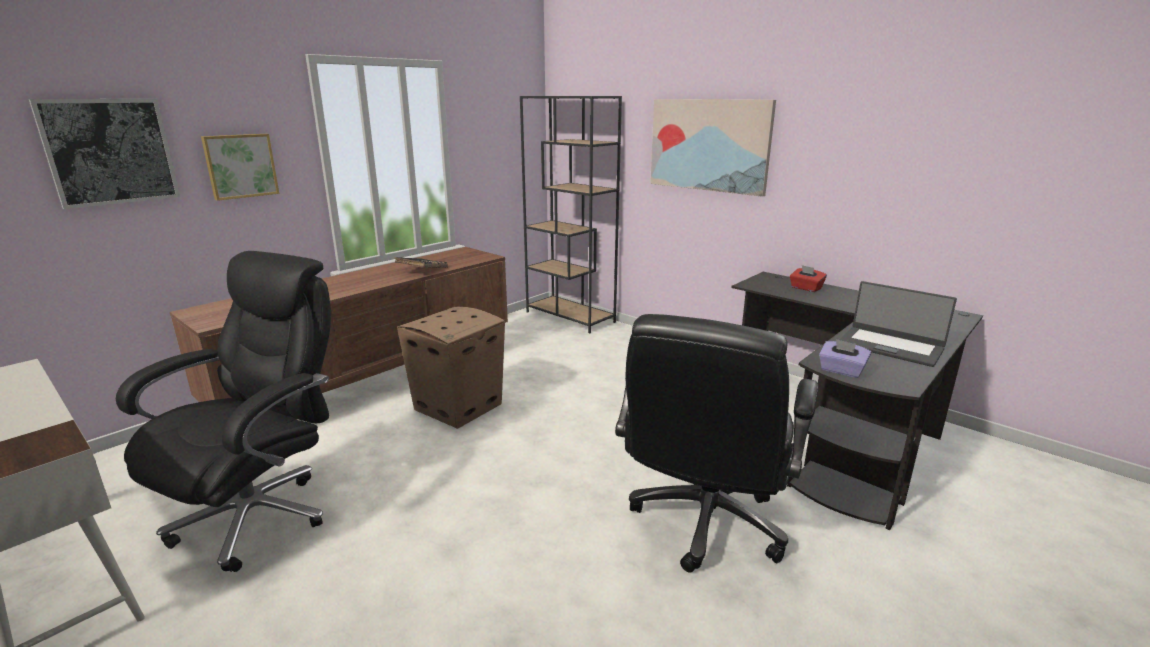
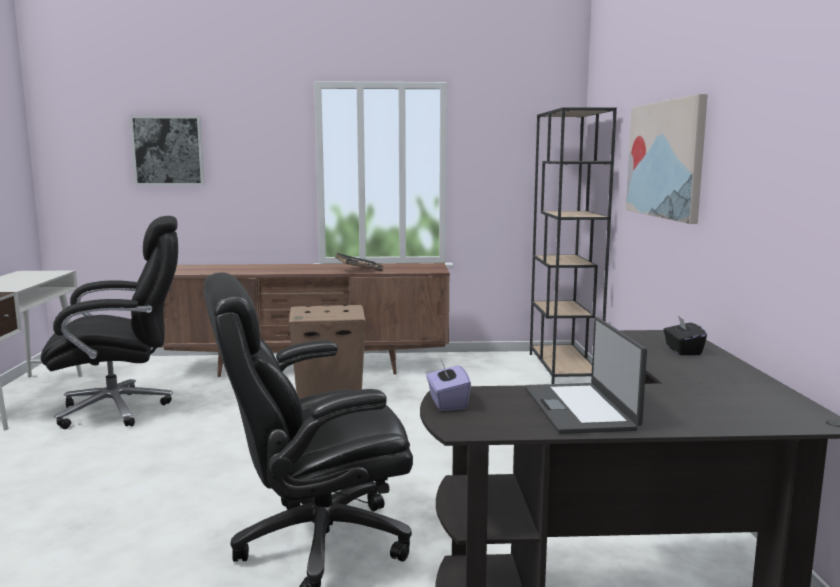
camera: 45 degrees right, 10 degrees down
(240, 166) = (250, 166): picture -> none
(805, 288) = (682, 350): red tissue box -> black tissue box

